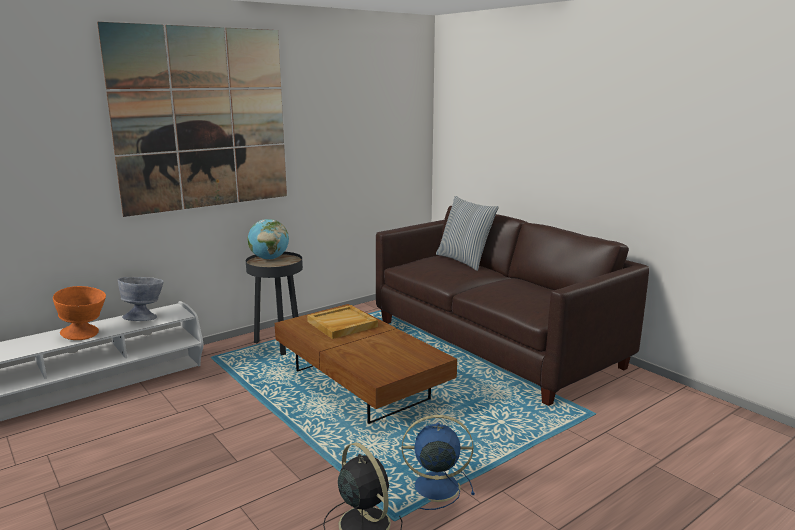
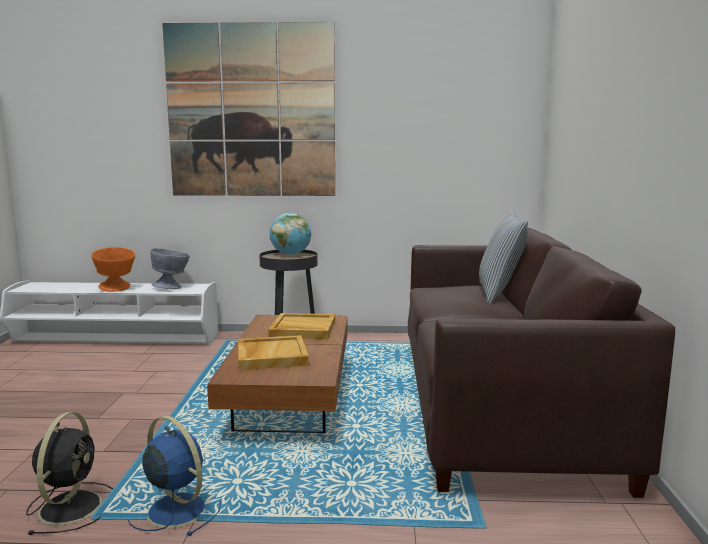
camera: 40 degrees right, 5 degrees down
(369, 352) = (271, 355): none -> beige tray

